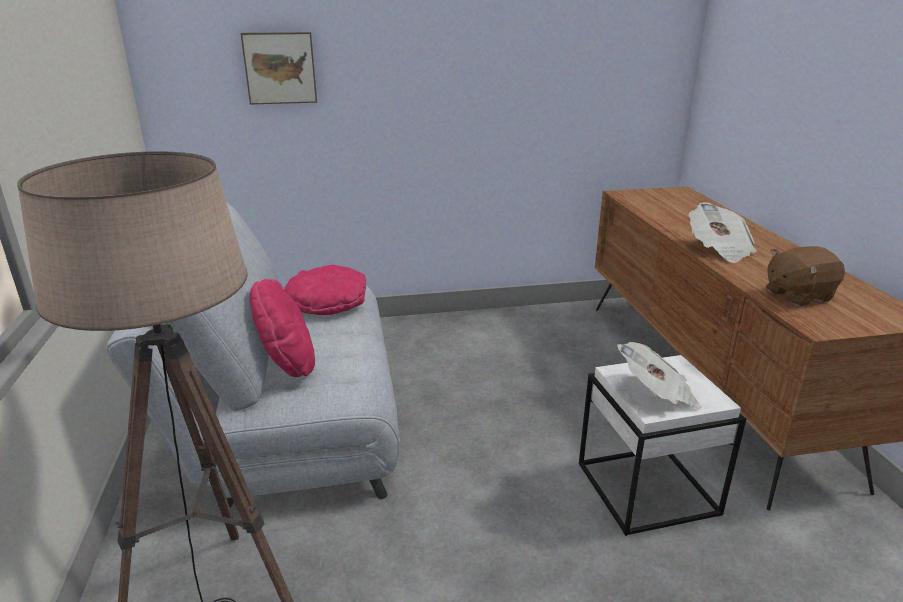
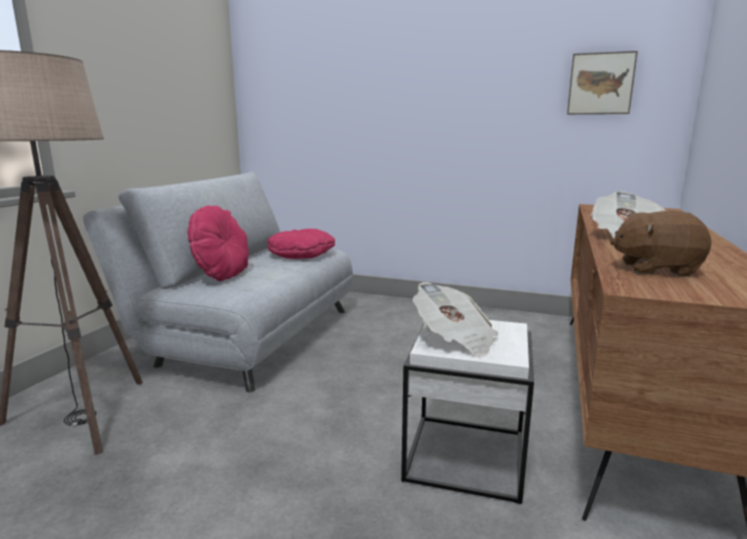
camera: 30 degrees right, 10 degrees down
(280, 68) = (321, 90): picture -> picture (600, 84)

